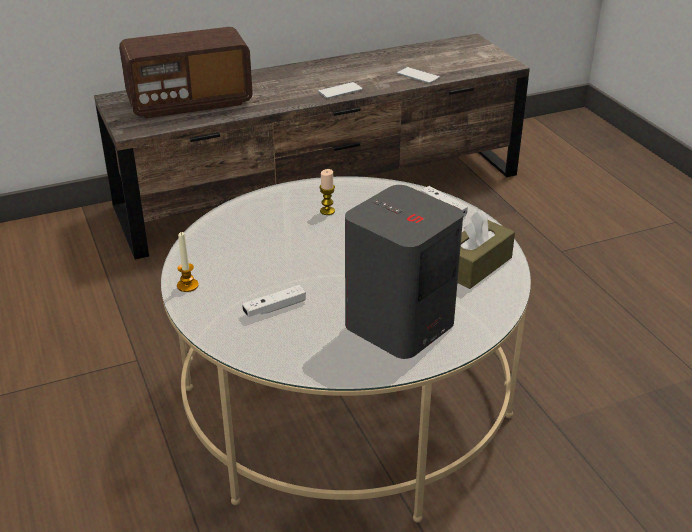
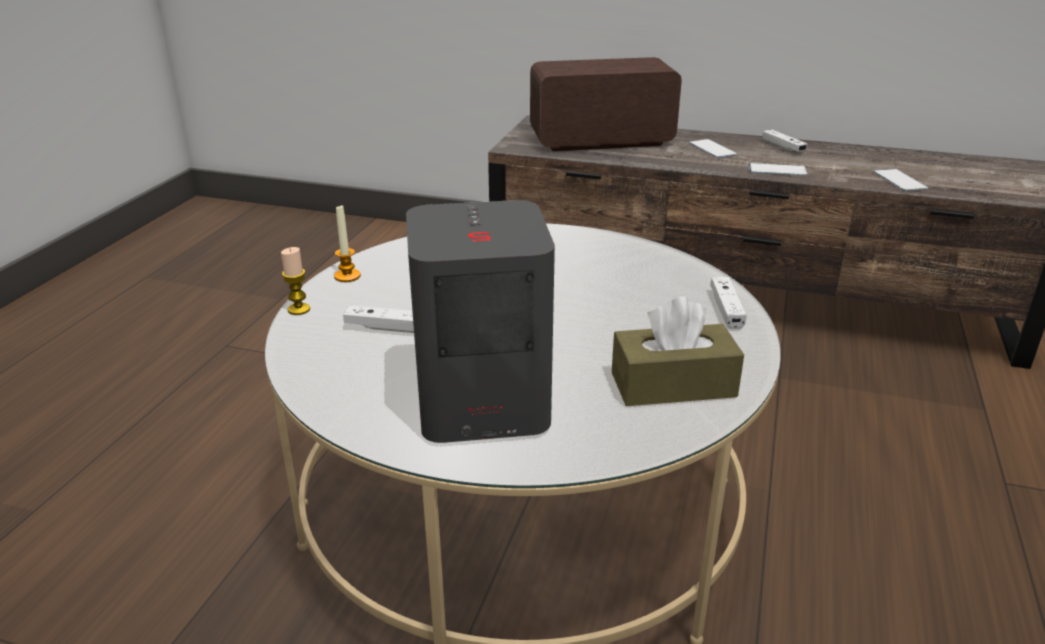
camera: 40 degrees right, 5 degrees down
(189, 102) = (601, 140): radio -> radio turned 150 degrees clockwise
(277, 85) = (712, 149): none -> phone
(320, 69) = (783, 147): none -> white game controller
(327, 211) = (583, 265): candle -> candle (299, 309)

